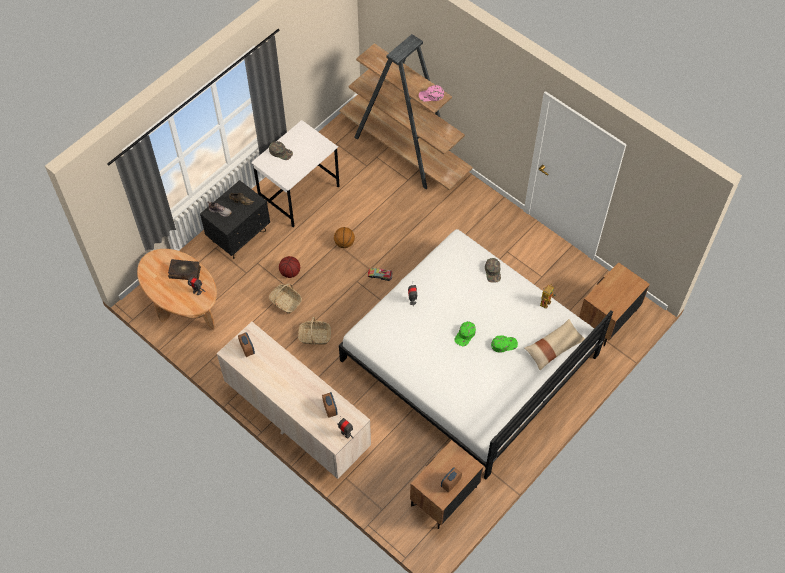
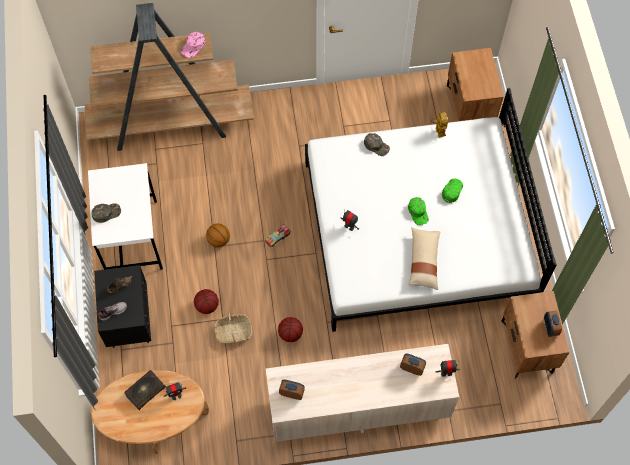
camera: 50 degrees left, 5 degrees up
(314, 336) = (290, 334): basket -> basketball
(554, 347) = (485, 158): beige pillow -> beige pillow (424, 261)

